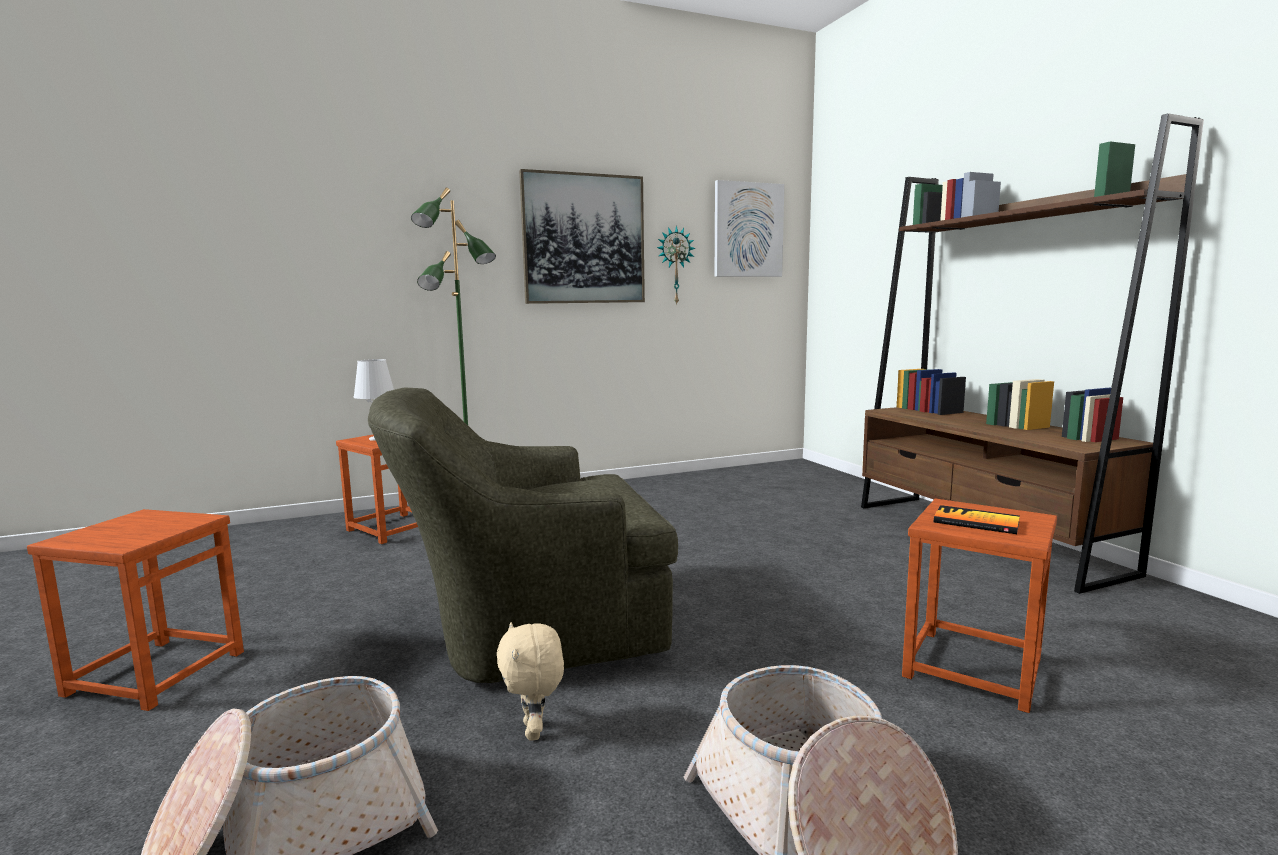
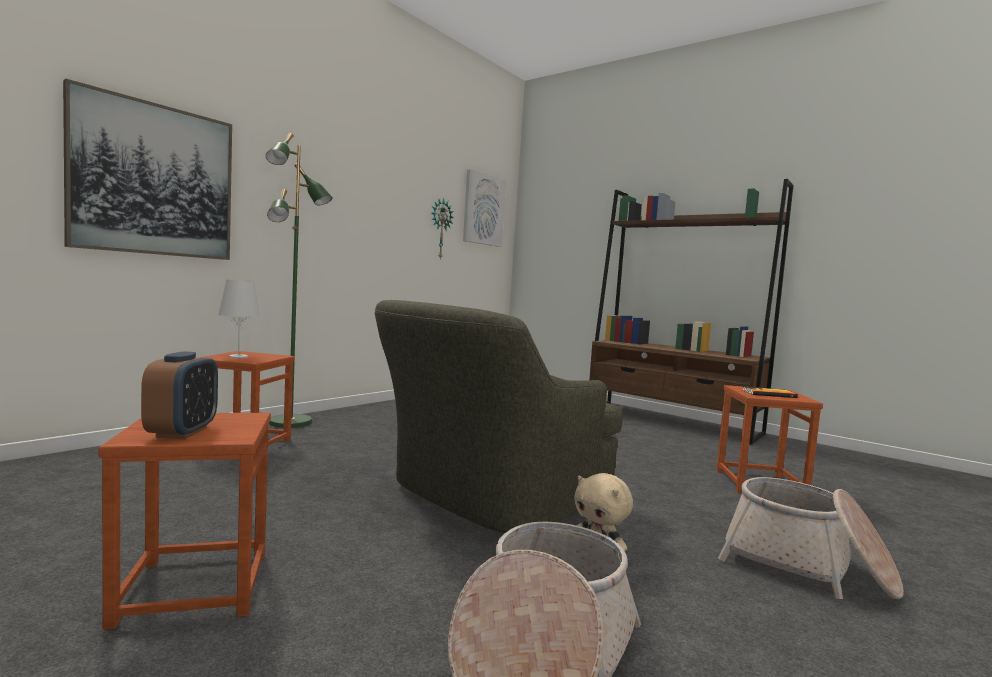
camera: 30 degrees left, 5 degrees down
(108, 535) = (182, 432): none -> alarm clock
(583, 239) = (382, 197): picture -> picture (154, 180)

